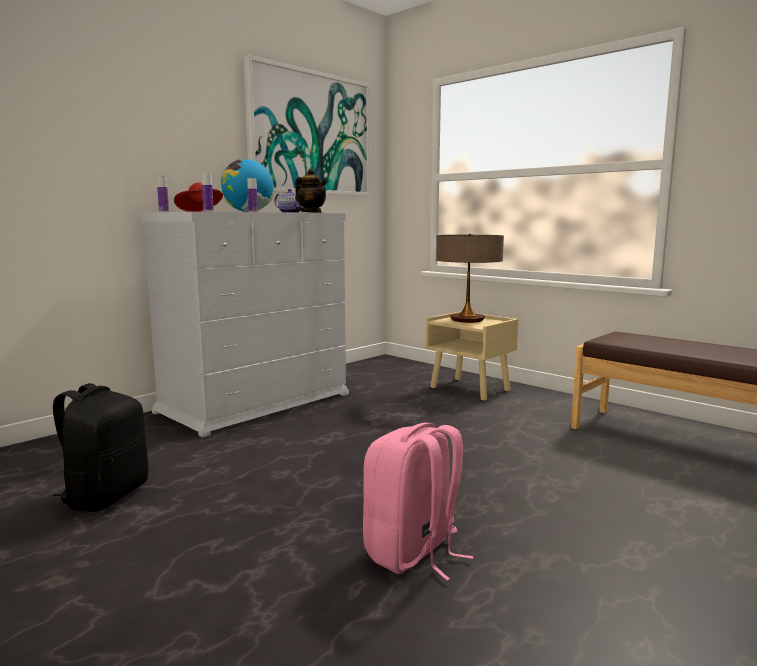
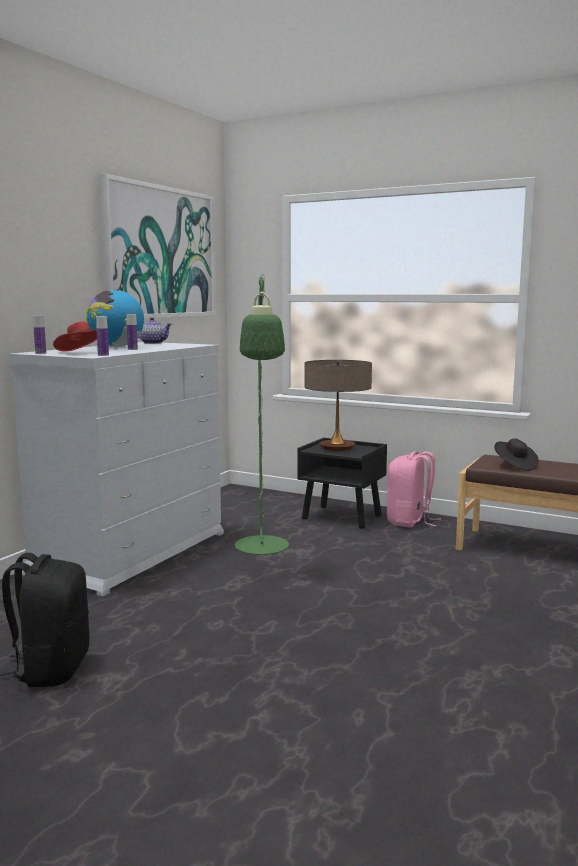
camera: 15 degrees left, 0 degrees up
(311, 212) = (186, 345): teapot -> none
(373, 411) = (262, 550): none -> green floor lamp
(413, 553) = (387, 680): pink backpack -> pink backpack (409, 521)
(470, 389) = (342, 517): beige nightstand -> black nightstand
(640, 342) = (514, 466): none -> black hat

